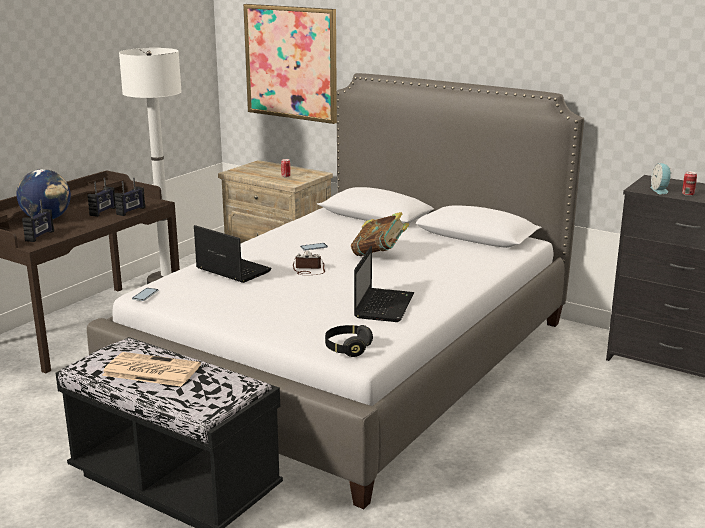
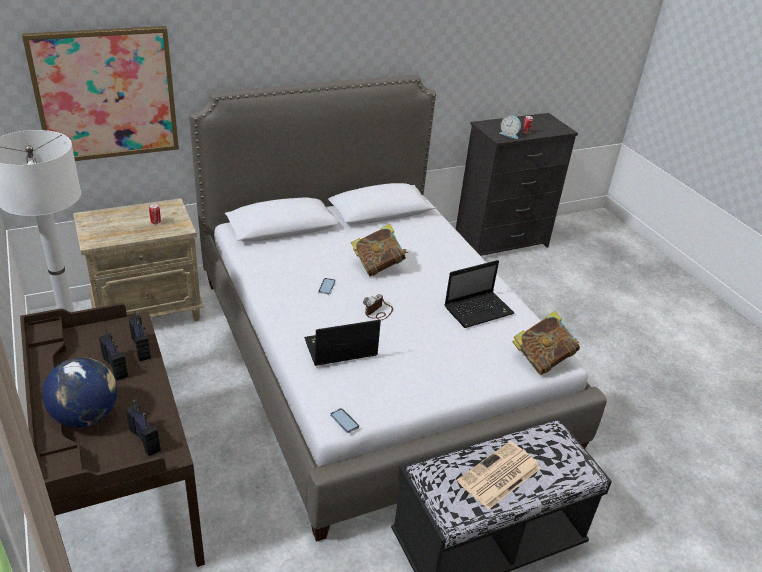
camera: 60 degrees left, 15 degrees up
(347, 348) = (542, 359): black headphones -> book
(384, 305) = (479, 310): laptop -> laptop turned 105 degrees clockwise

